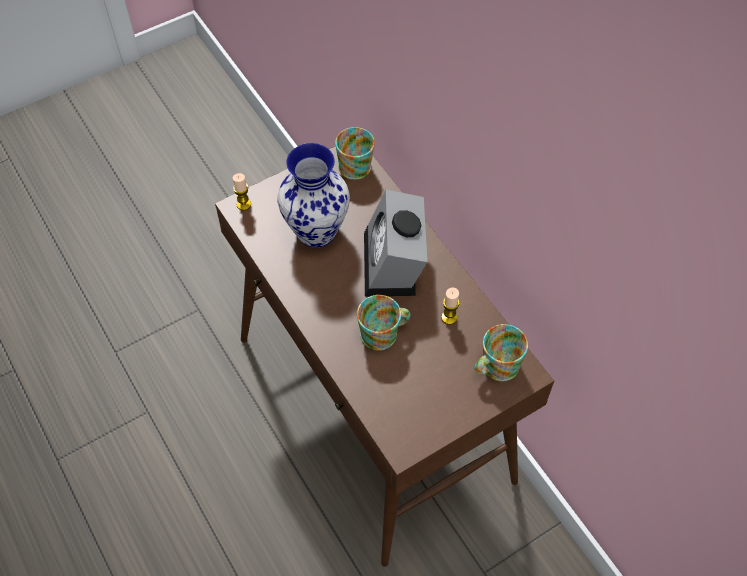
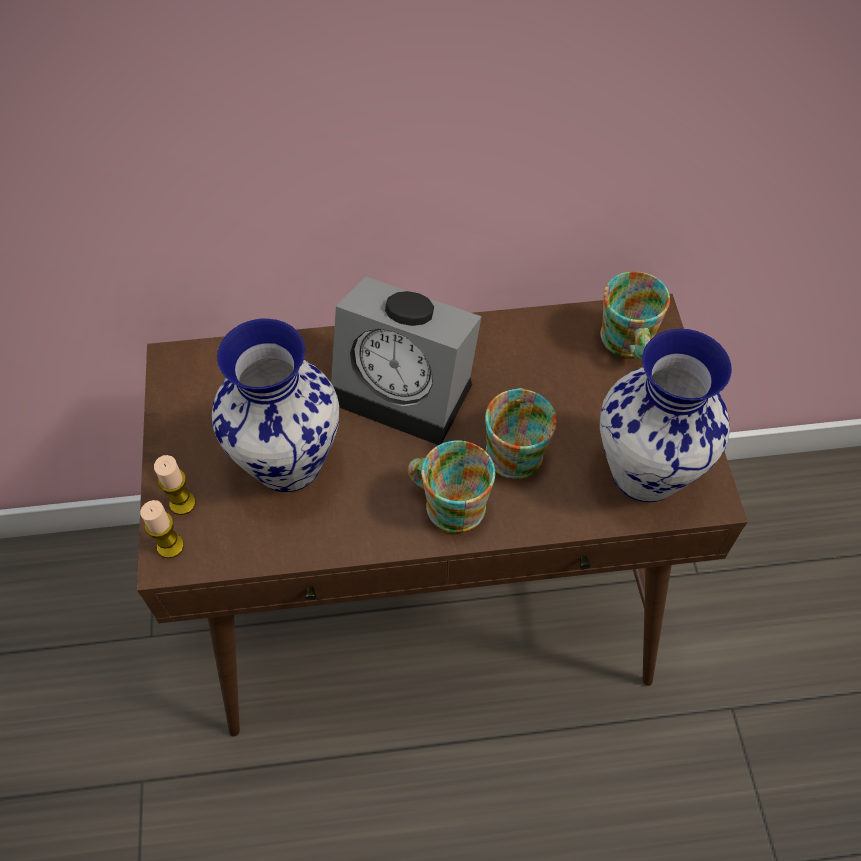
camera: 65 degrees left, 0 degrees up
(355, 163) = (198, 364): mug -> mug (448, 502)
(401, 406) = (643, 472): none -> vase
(449, 317) = (527, 361): candle -> candle (182, 503)

